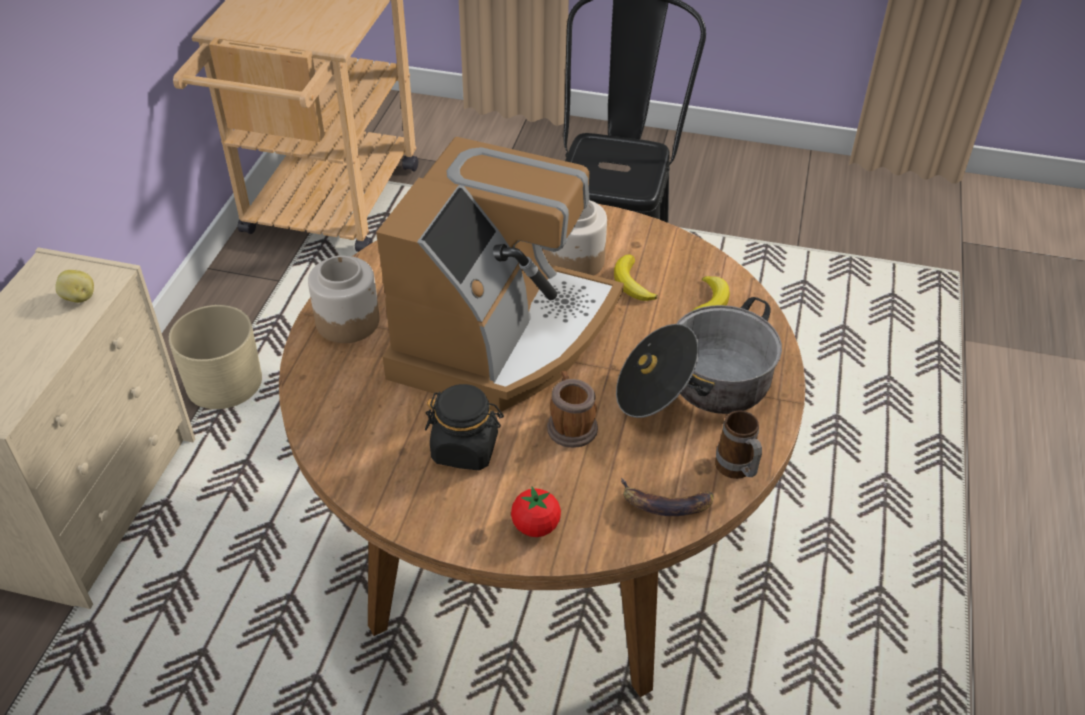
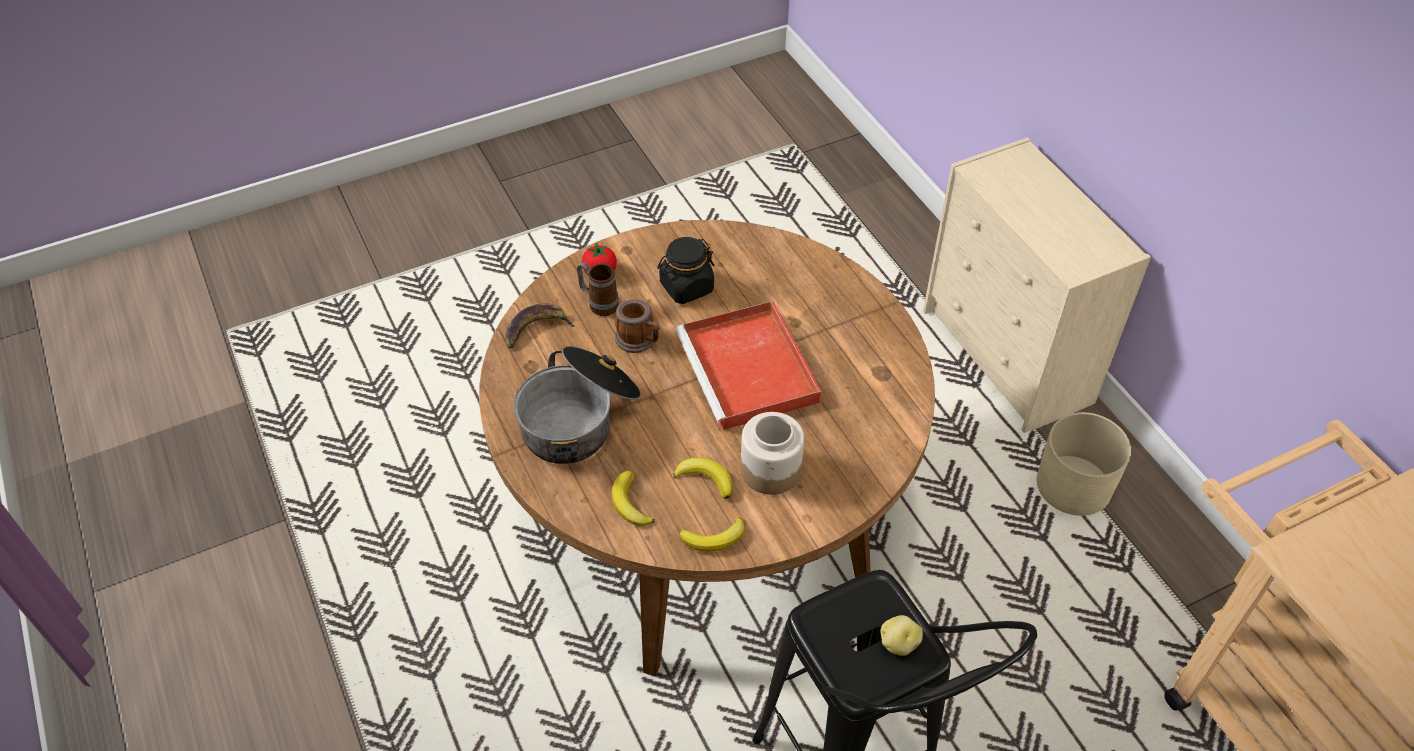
camera: 140 degrees right, 5 degrees up
(79, 298) = (1061, 246): potato -> potato (898, 643)
(347, 321) = (861, 315): jar -> none
(502, 336) = (750, 371): coffee machine -> red tray
(666, 246) = (714, 538): none -> banana
(737, 471) = (506, 376): mug -> mug (599, 304)

